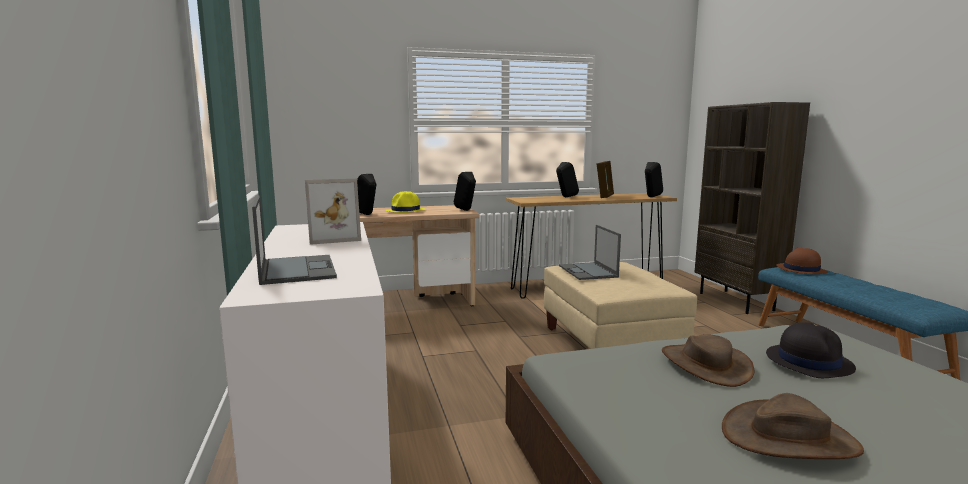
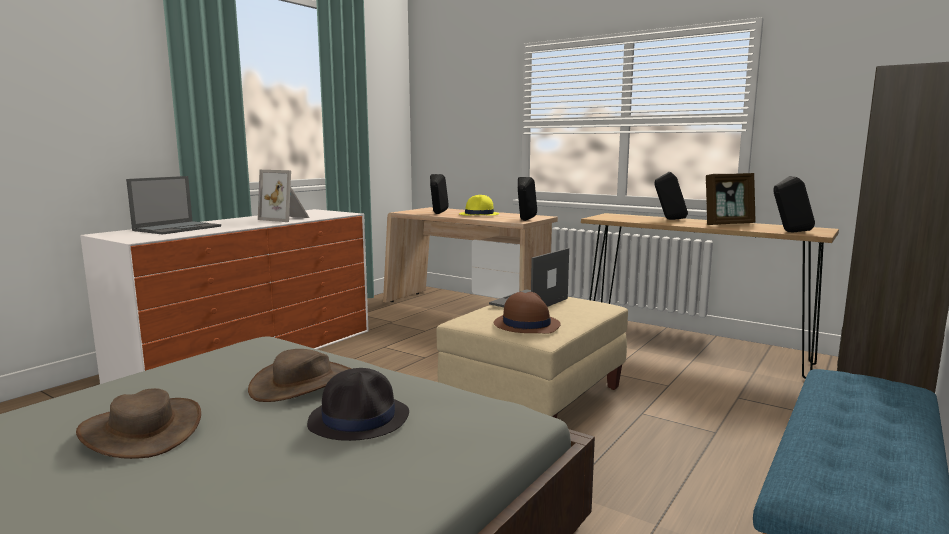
camera: 50 degrees right, 0 degrees up
(800, 269) = (859, 384): brown hat -> brown hat (526, 324)

